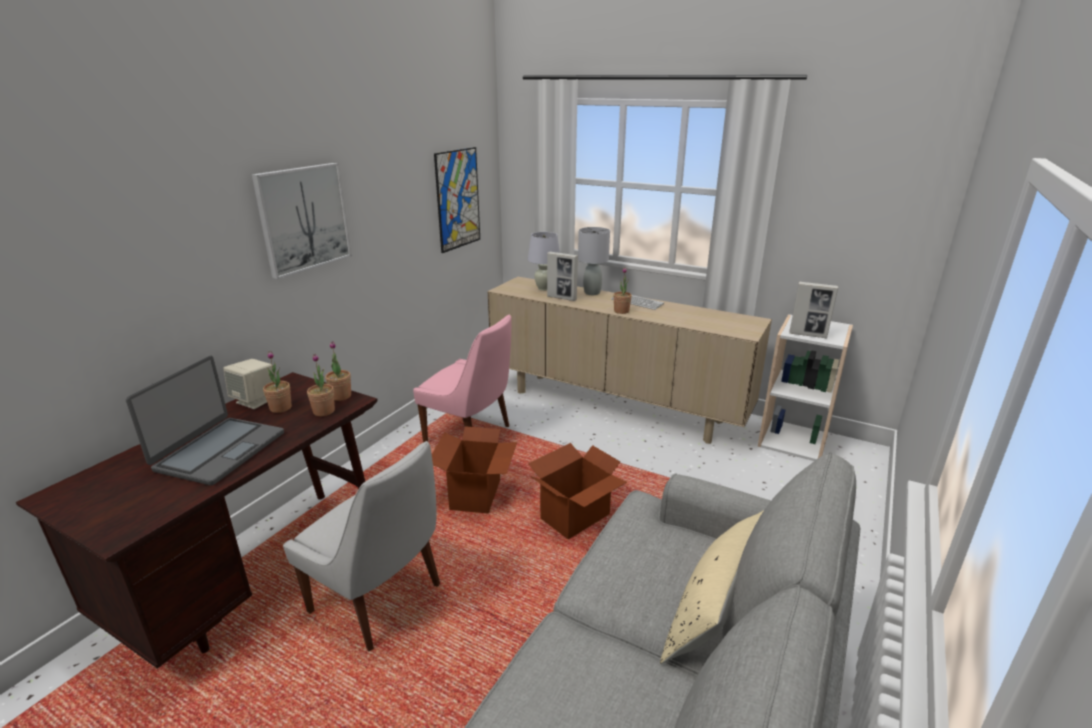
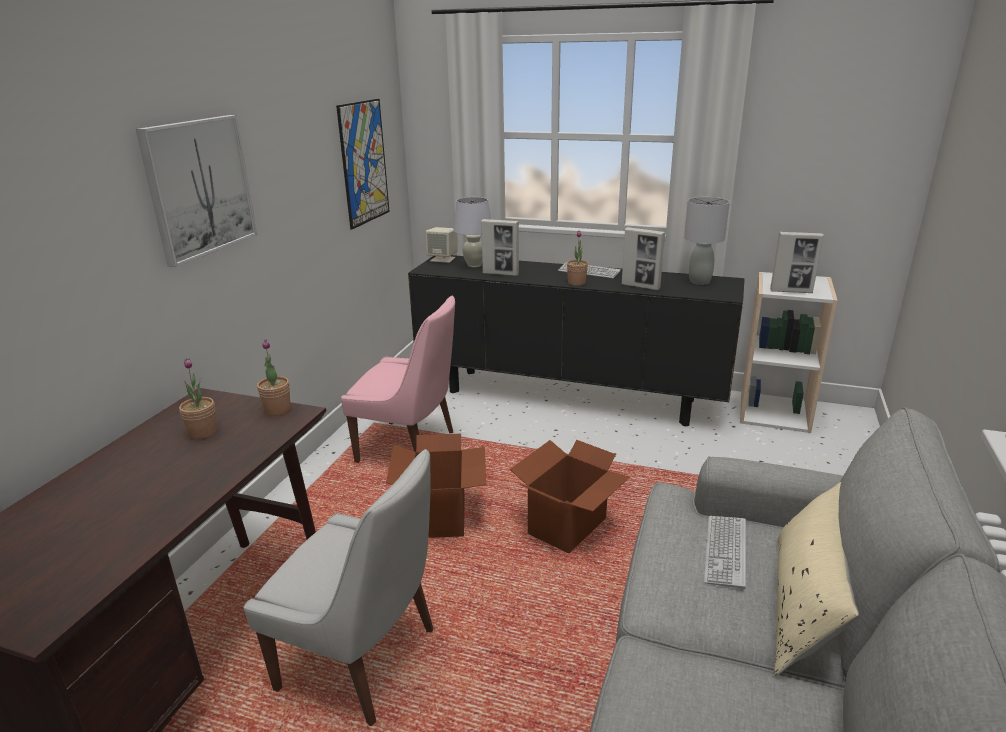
camera: 10 degrees left, 0 degrees up
(219, 451) = (141, 495): laptop -> none
(255, 401) = (164, 427): beige speaker -> beige speaker (443, 259)
(324, 411) = (263, 430): potted plant -> none
(592, 293) = (532, 266): grey table lamp -> grey table lamp (699, 281)
(616, 406) = (569, 395): beige cabinet -> black cabinet
(664, 556) = (725, 551): none -> keyboard
(674, 319) = (640, 286): none -> picture frame

